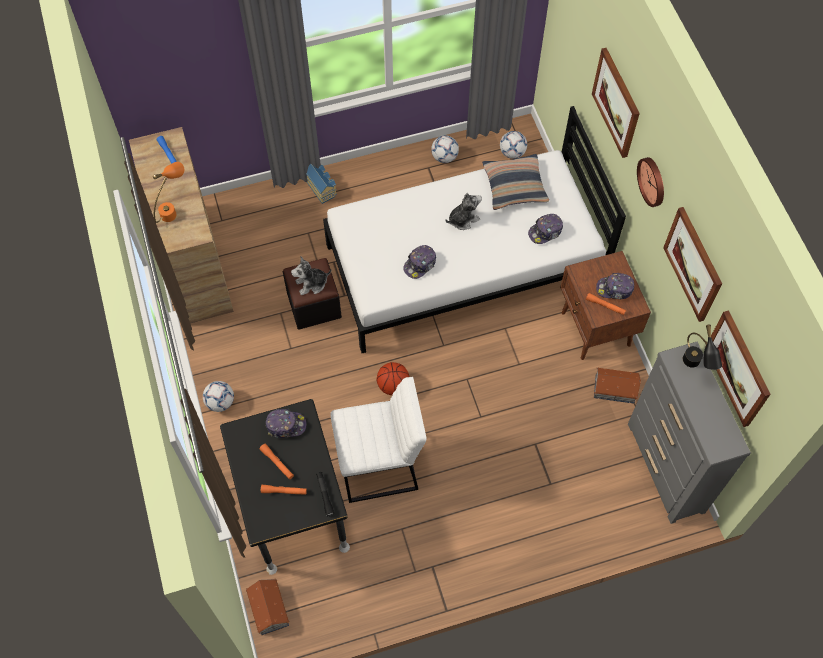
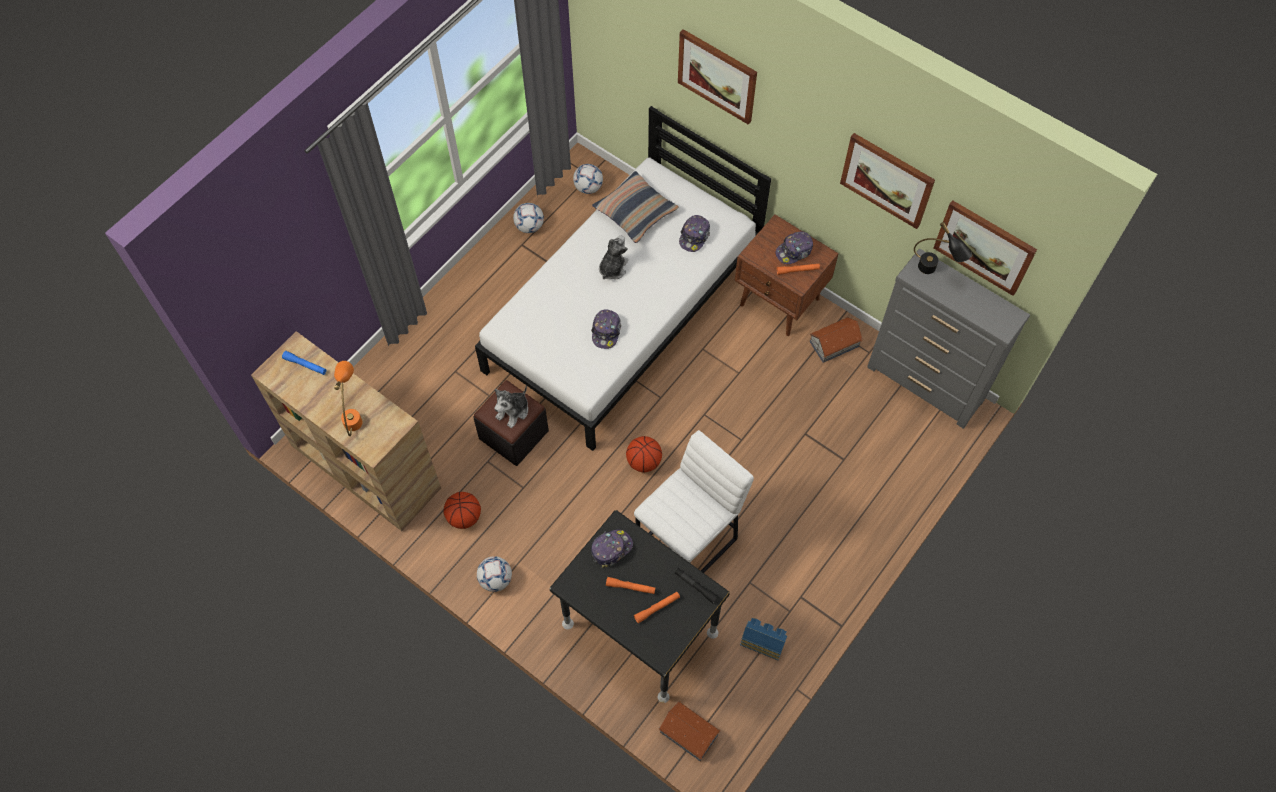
camera: 35 degrees left, 0 degrees up
(233, 343) = (464, 517): none -> basketball
(322, 188) = (435, 321): toy house -> toy house (762, 641)
(653, 181) = (799, 128): wall clock -> none

